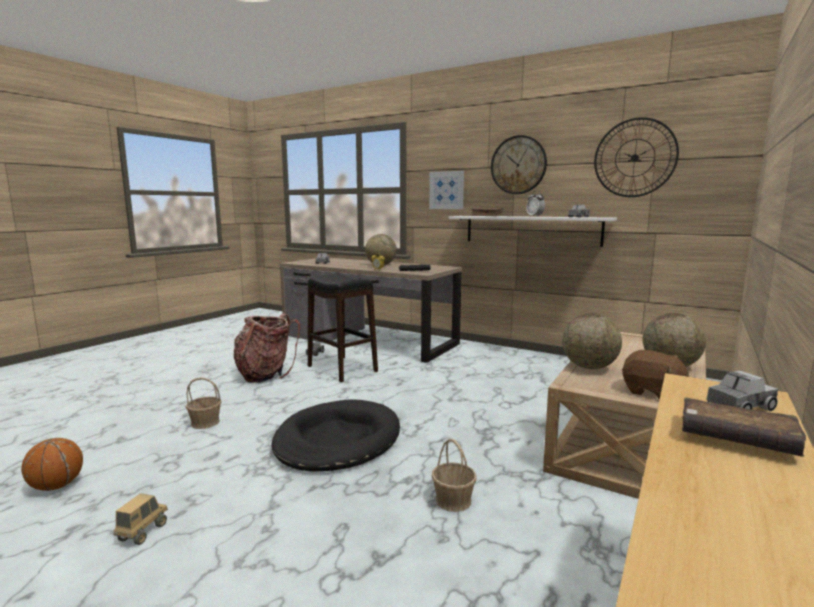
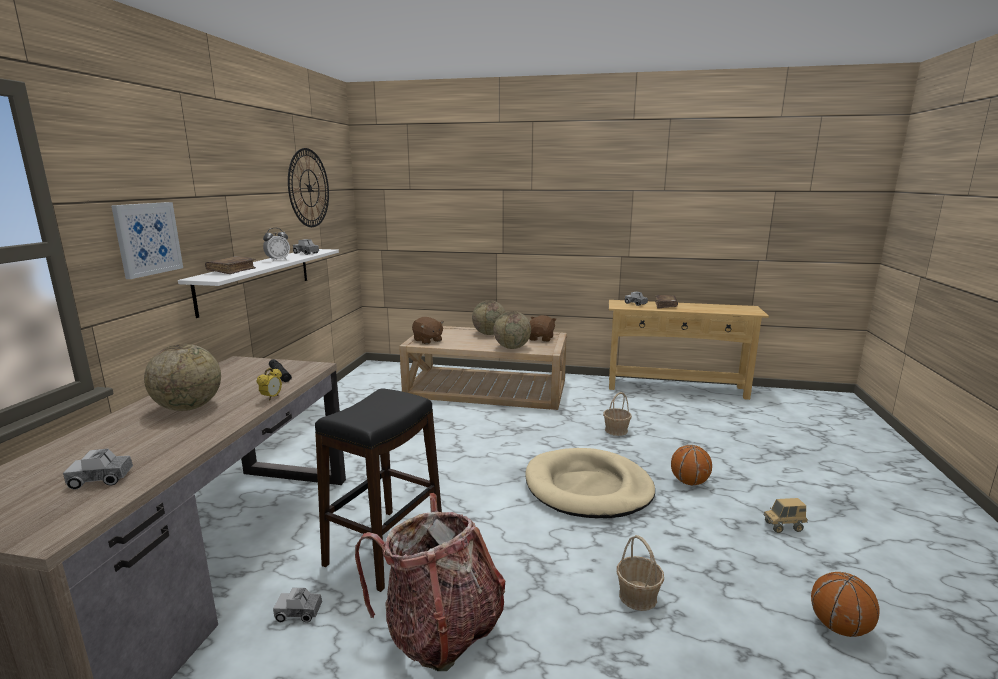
camera: 110 degrees left, 5 degrees up
(284, 505) = (689, 482): none -> basketball
(337, 440) = (588, 488): black dog bed -> beige dog bed
(518, 165) = (231, 193): wall clock -> none
(623, 339) = (427, 340): none -> brown plush toy

